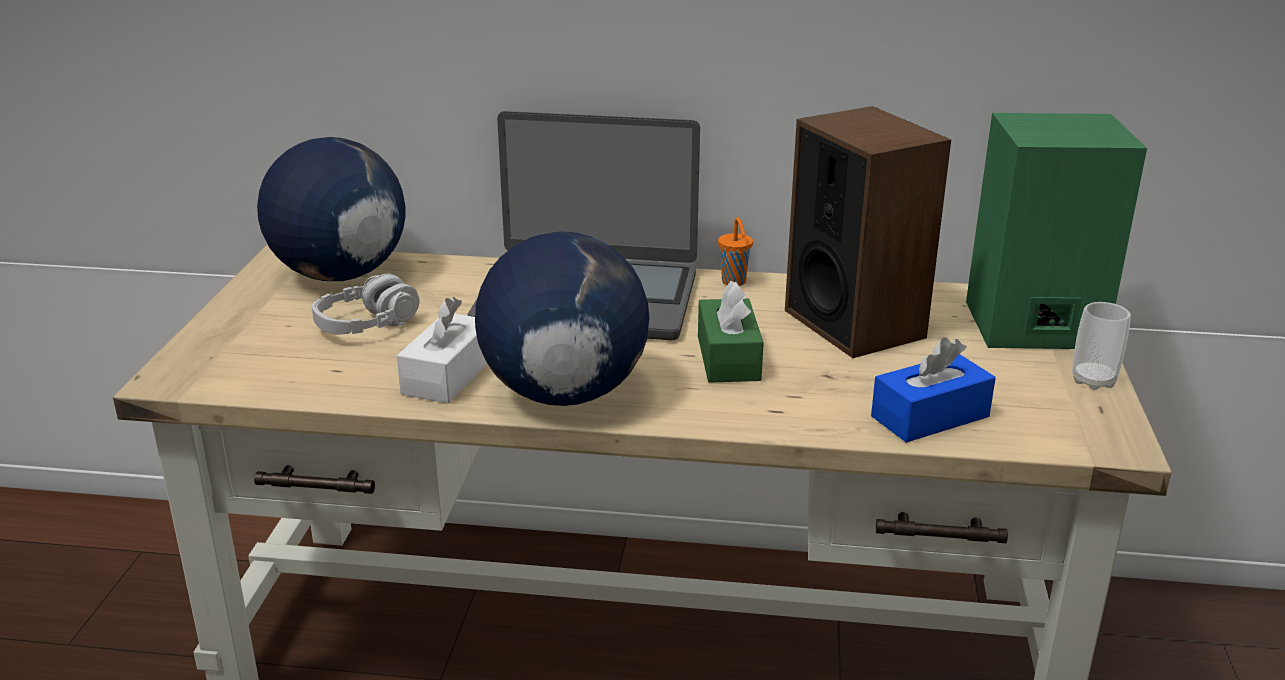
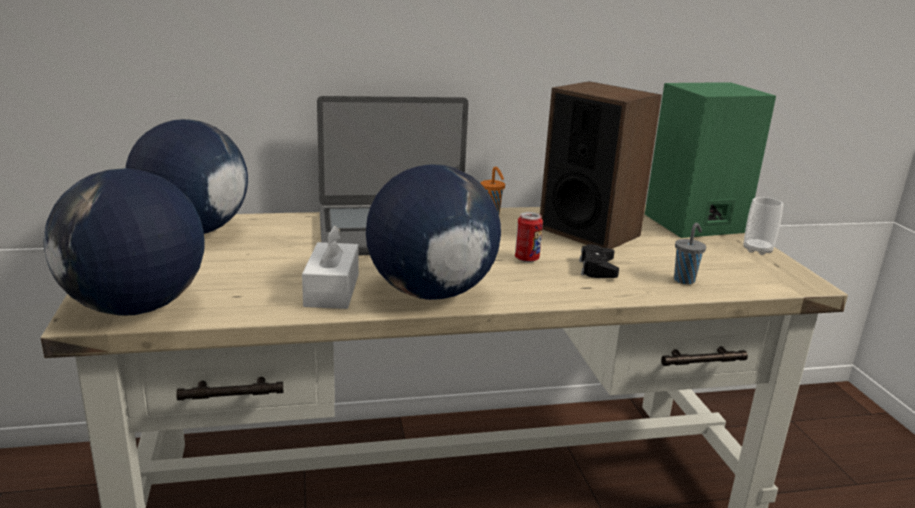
camera: 20 degrees left, 5 degrees down
(222, 372) = (135, 308): none -> globe
(367, 324) = (239, 262): grey headphones -> none
(728, 358) = (526, 259): green tissue box -> can
(816, 384) = (597, 268): none -> black game controller
(930, 416) = (685, 280): blue tissue box -> grey cup

